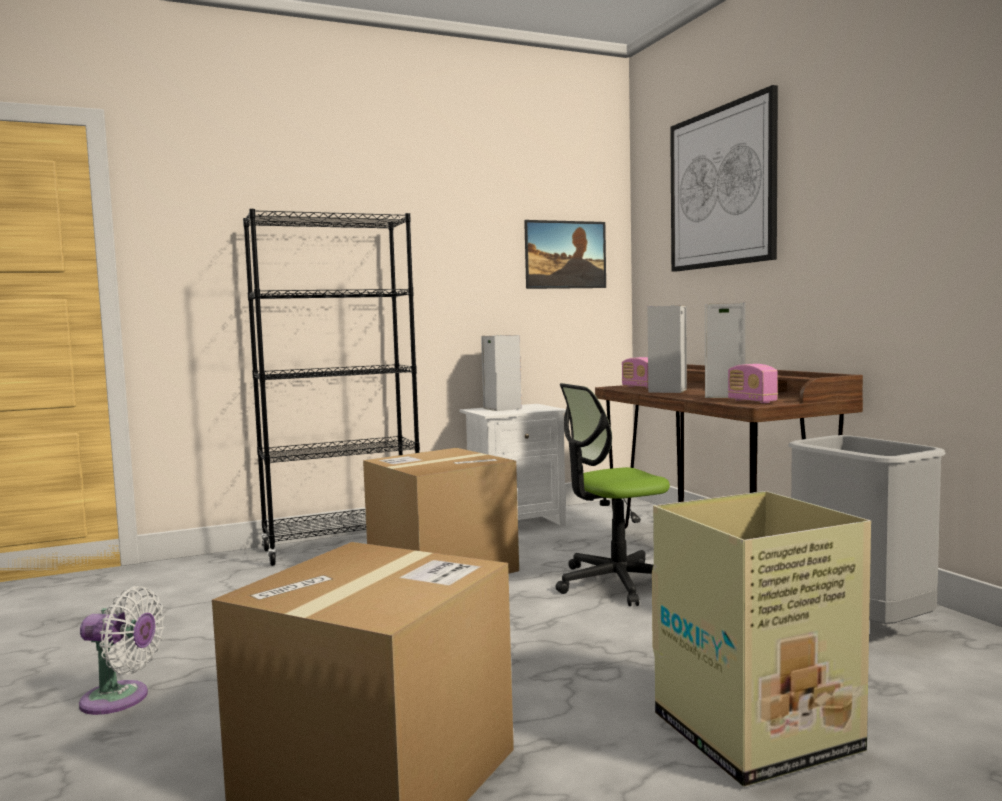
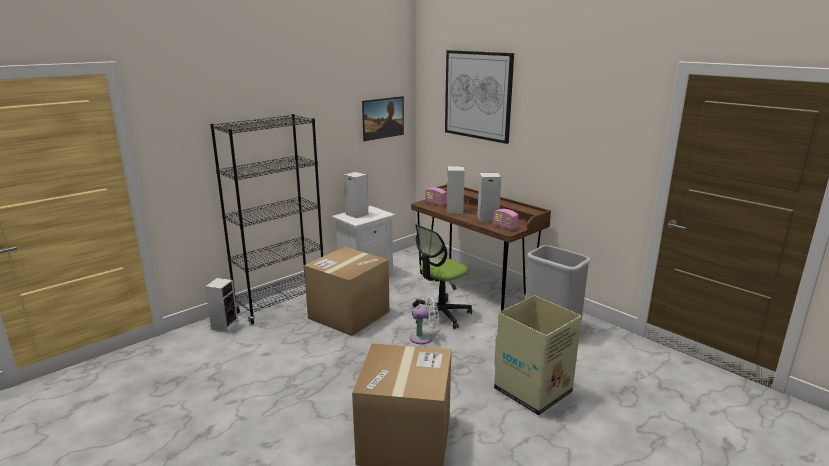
camera: 20 degrees left, 15 degrees up
(121, 699) = (255, 425): white fan -> white fan (424, 337)
(231, 563) = (225, 325): none -> speaker

